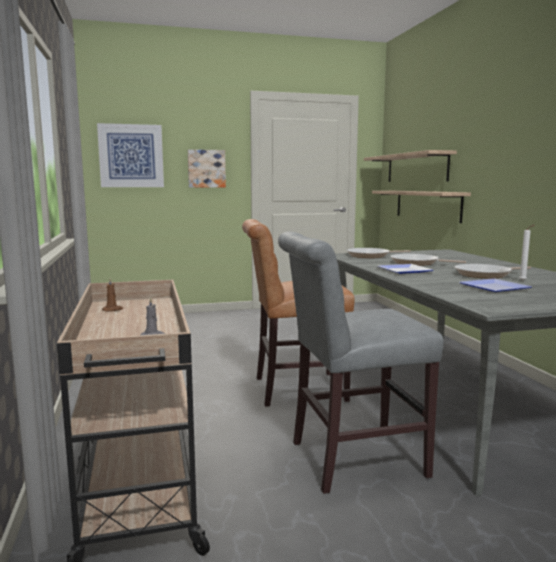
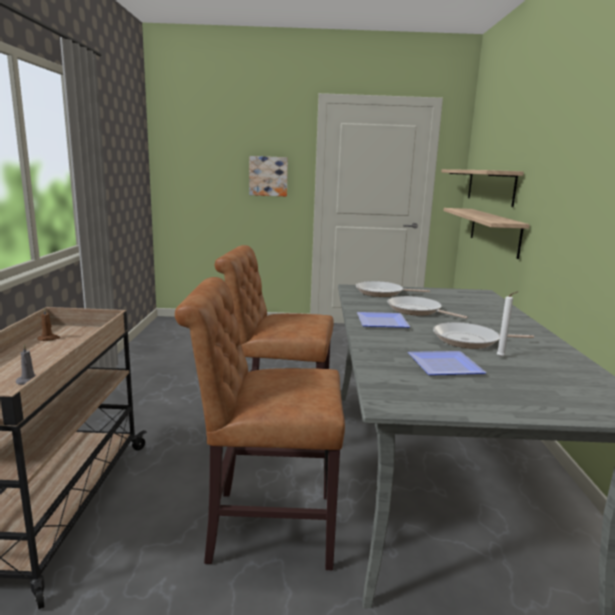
camera: 15 degrees right, 5 degrees up
(131, 156) = (194, 161): picture -> none
(350, 460) = (264, 527): grey chair -> brown chair

